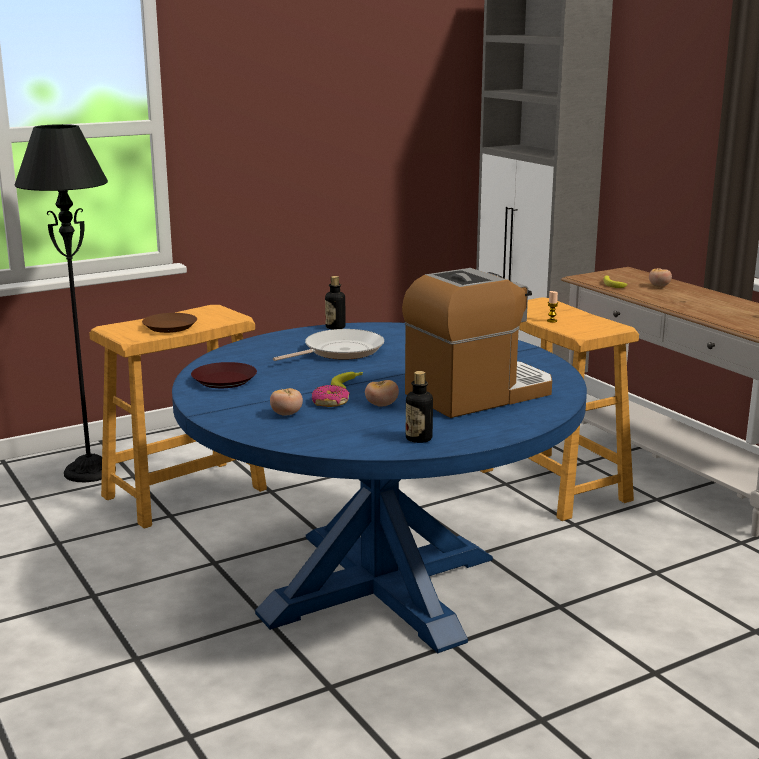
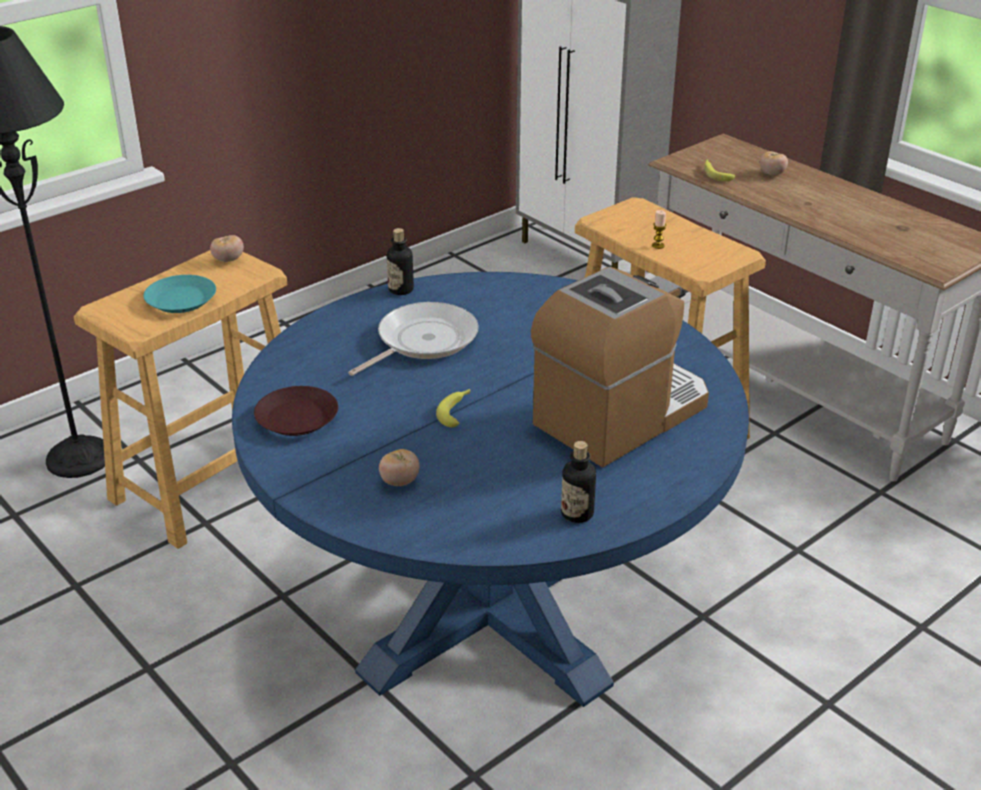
camera: 10 degrees left, 15 degrees up
(170, 327) = (182, 300): brown plate -> turquoise plate
(330, 402) = (446, 451): donut -> none
(381, 405) = (511, 450): tomato -> tomato (228, 260)

